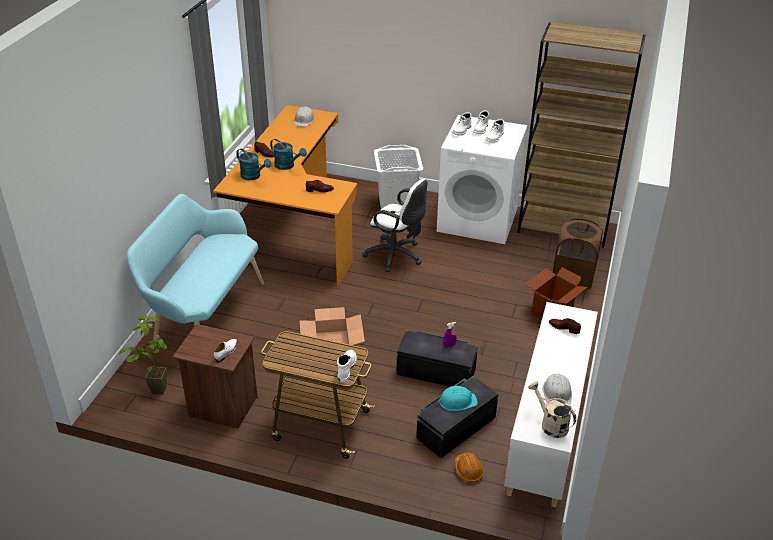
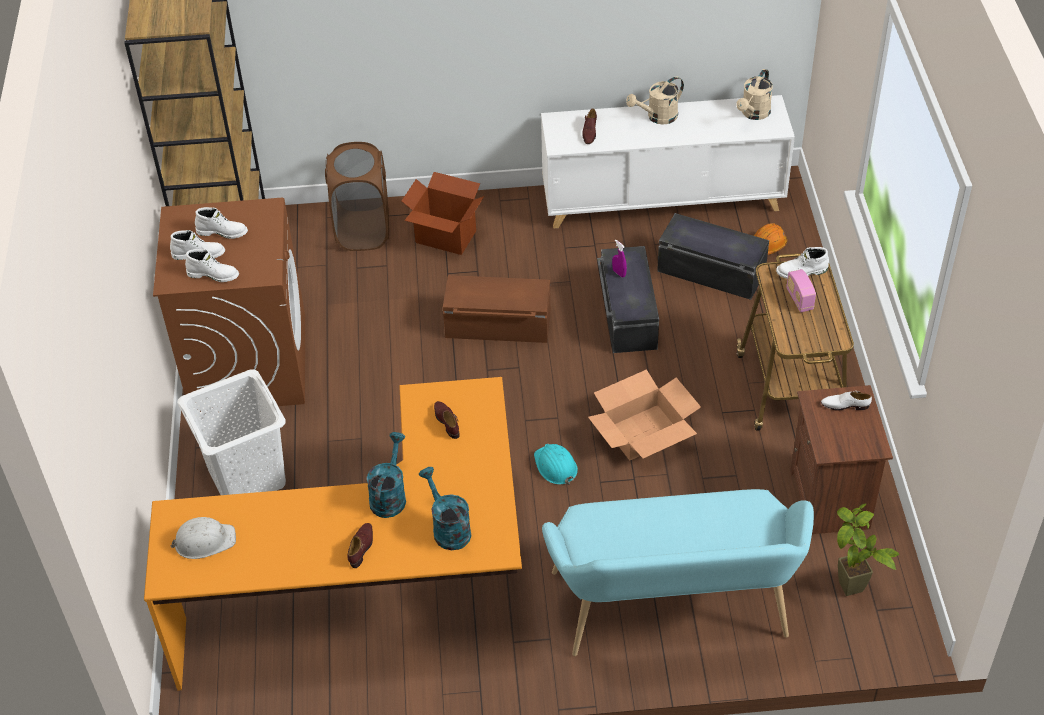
camera: 110 degrees left, 10 degrees up
(253, 176) = (448, 528): turquoise watering can -> turquoise watering can turned 45 degrees counterclockwise
(322, 358) = (799, 299): none -> radio
(396, 256) = (396, 431): white office chair -> none
(457, 312) = (498, 325): none -> brown storage box
(457, 401) = (711, 241): turquoise hard hat -> turquoise hard hat (555, 466)
(478, 220) = (248, 363): white washing machine -> brown washing machine
(557, 393) = (705, 117): white hard hat -> none
(568, 368) = (657, 117): none -> beige watering can

